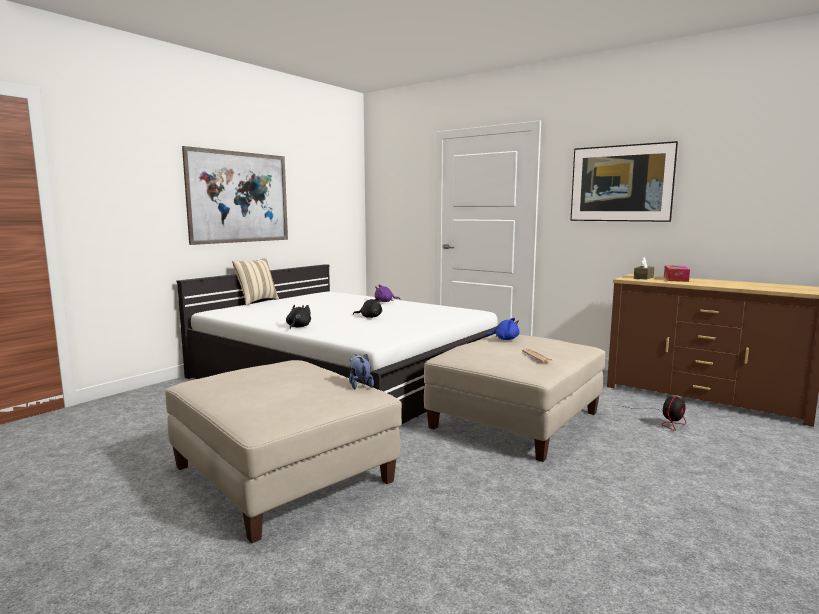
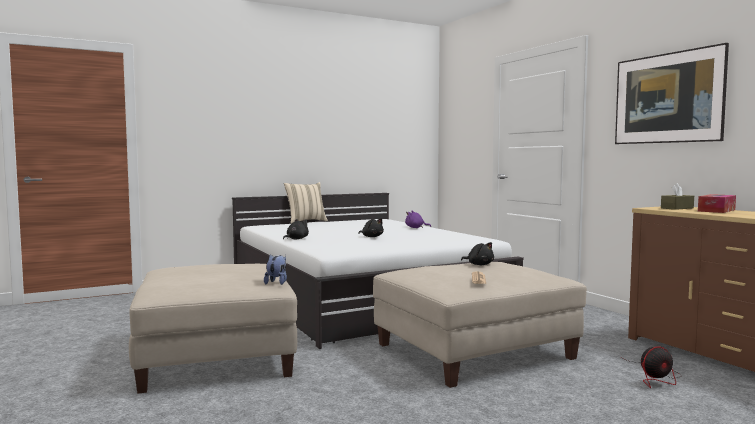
camera: 25 degrees right, 5 degrees down
(239, 197) = (297, 127): picture -> none
(504, 339) = (479, 264): blue plush toy -> black plush toy

